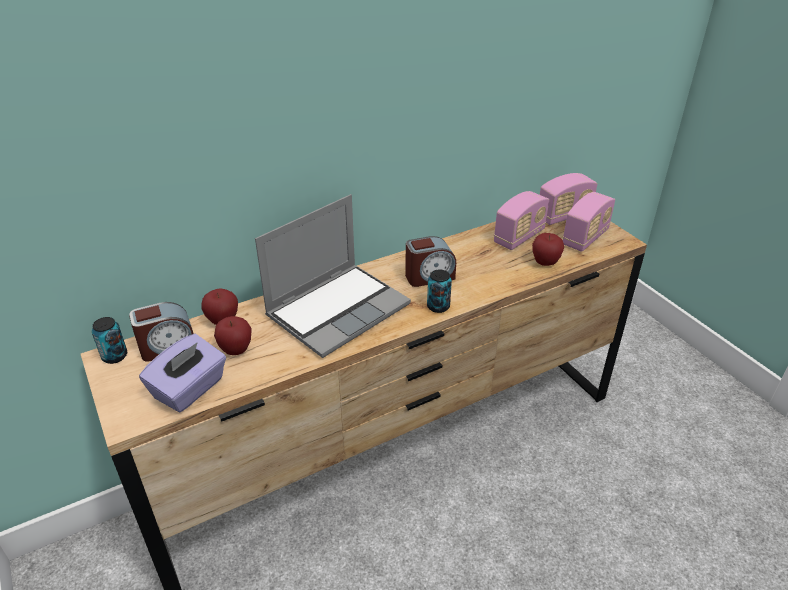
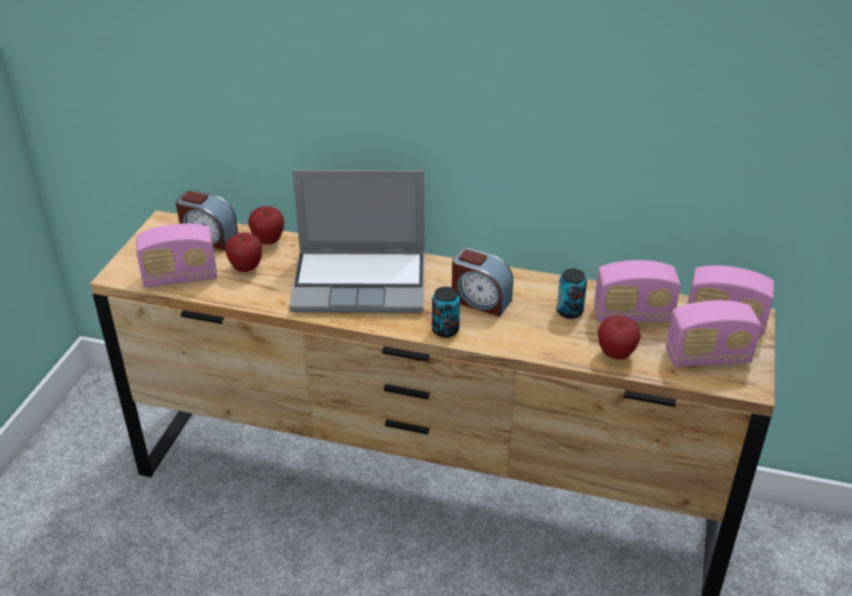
camera: 45 degrees right, 0 degrees up
(114, 356) = (170, 224): can -> can (569, 311)
(190, 389) = (180, 277): purple tissue box -> radio

